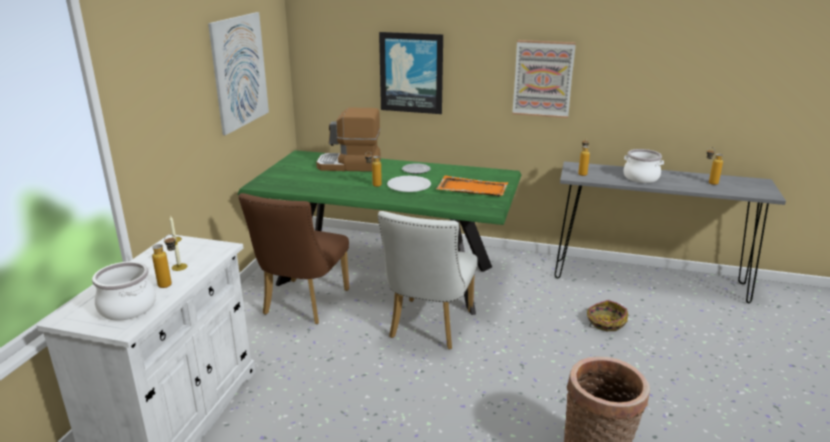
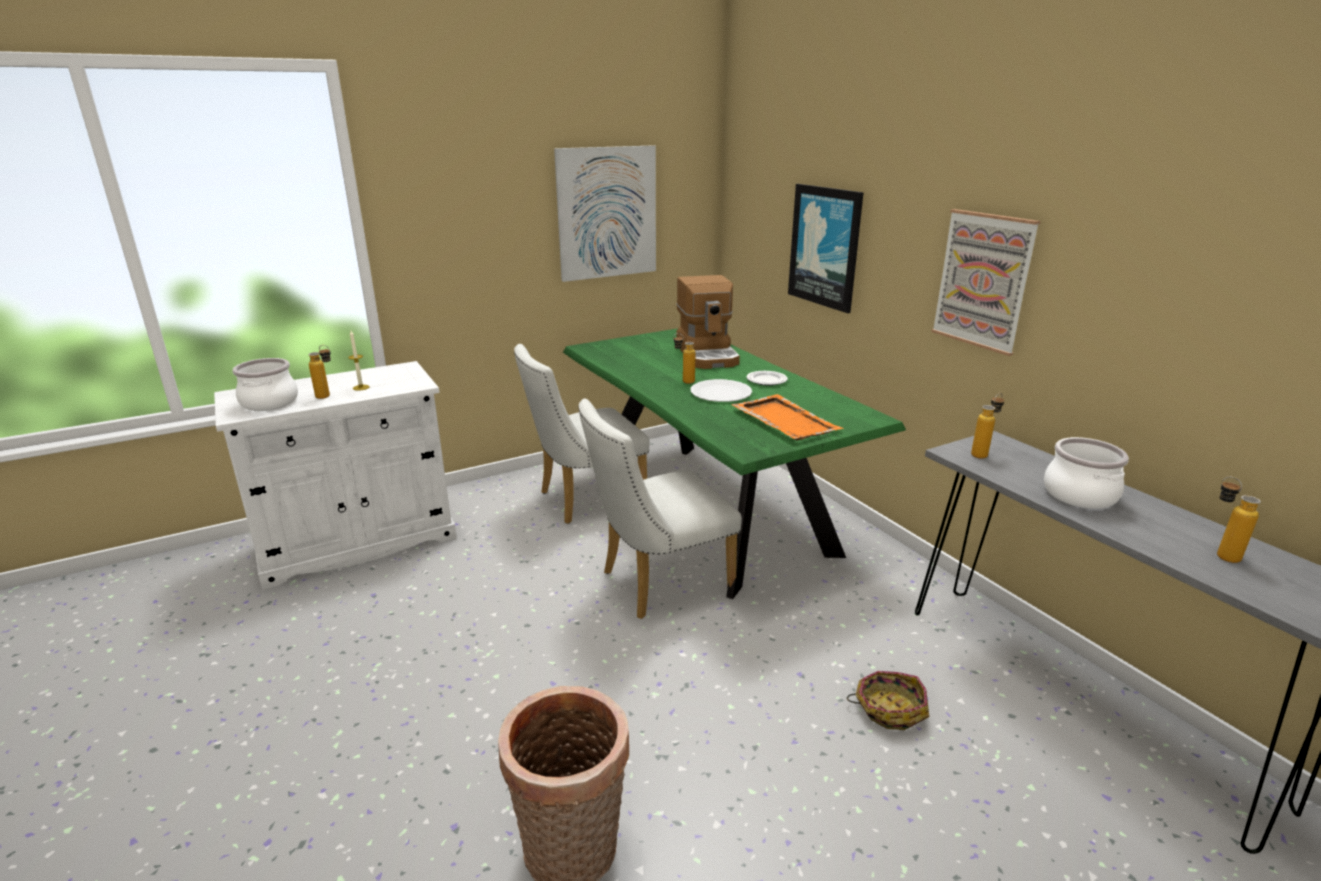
camera: 45 degrees right, 0 degrees up
(302, 305) = (584, 500): brown chair -> white chair
(349, 165) = (708, 354): coffee machine -> coffee machine turned 150 degrees counterclockwise

